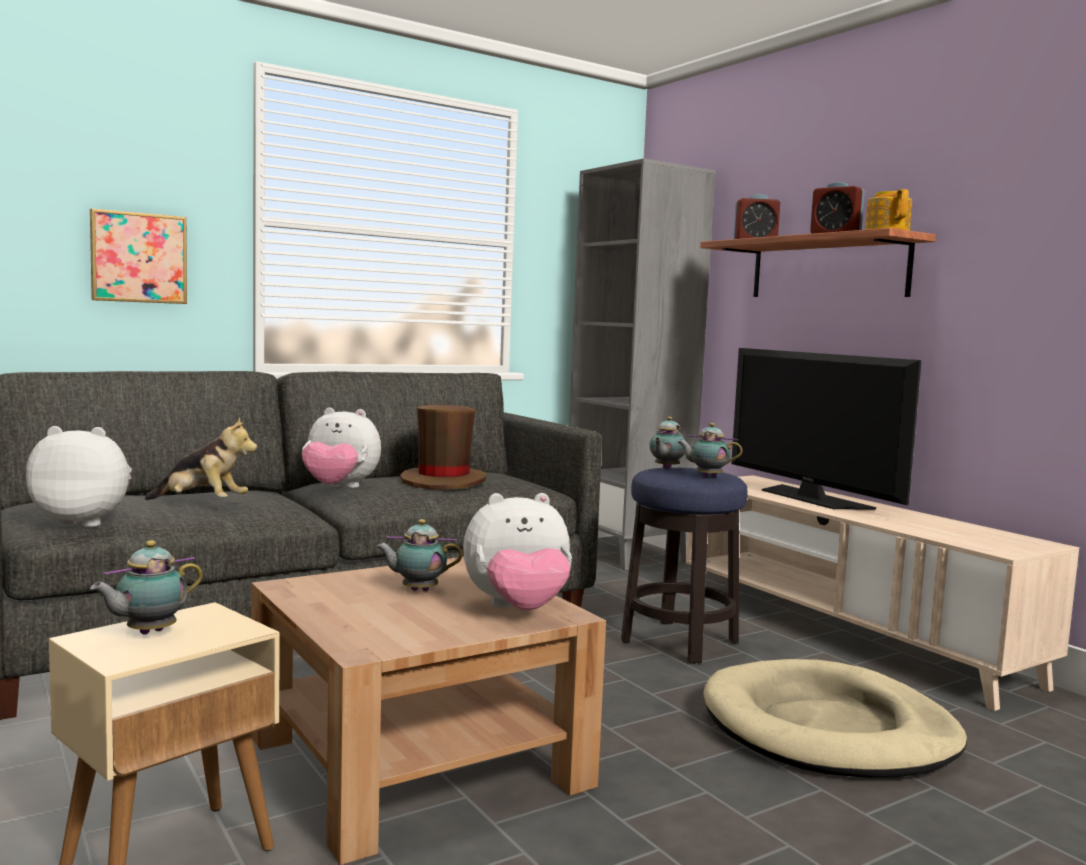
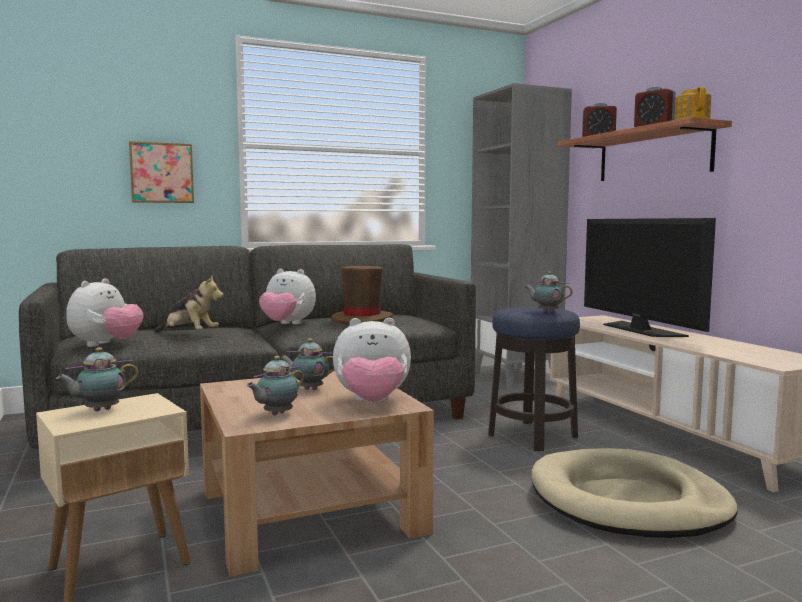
camera: 10 degrees right, 0 degrees up
(84, 522) = (106, 345): plush toy -> plush toy turned 105 degrees clockwise
(665, 468) = (519, 307): teapot -> teapot (276, 414)

